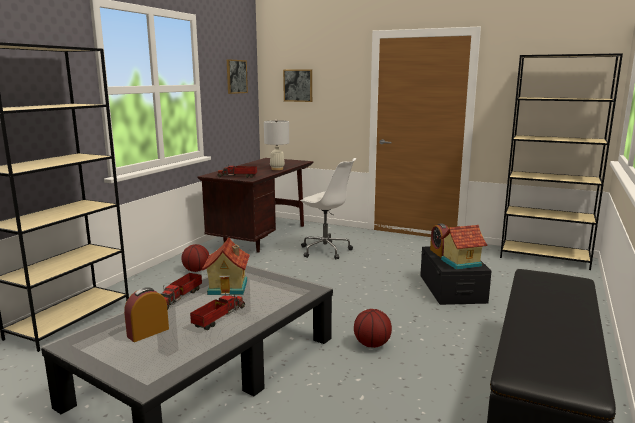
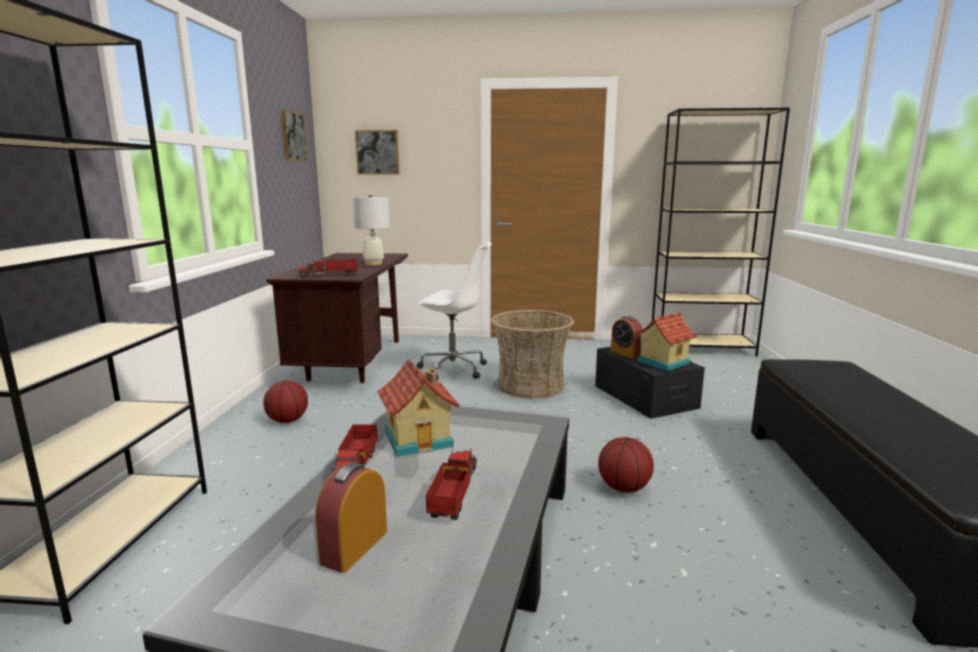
camera: 20 degrees left, 0 degrees up
(371, 269) = (531, 386): none -> basket

